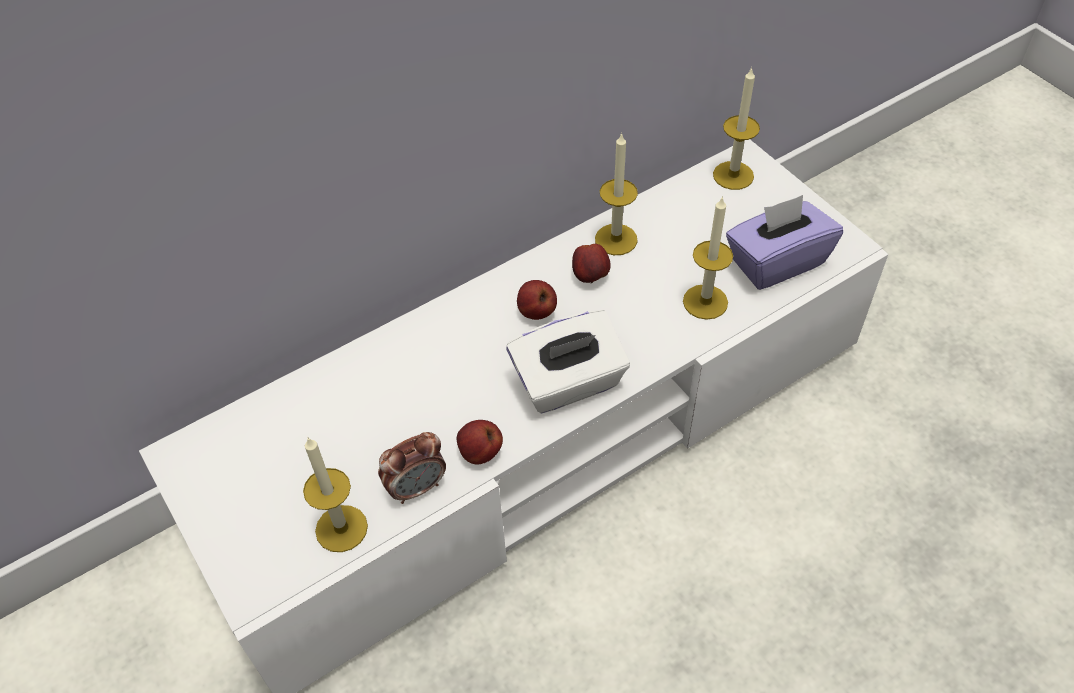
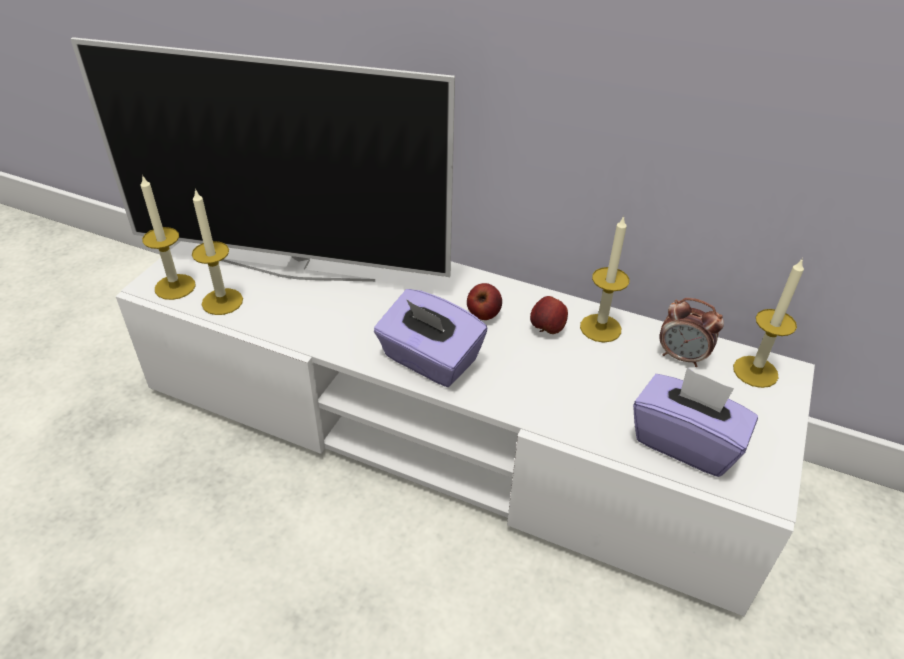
camera: 55 degrees right, 10 degrees down
(338, 436) = (296, 268): none -> television
(417, 487) = (277, 321): alarm clock -> alarm clock (682, 357)
(480, 453) = (328, 340): apple -> none
(568, 383) = (429, 360): white tissue box -> purple tissue box
(705, 302) = (588, 410): candle -> candle (175, 287)

